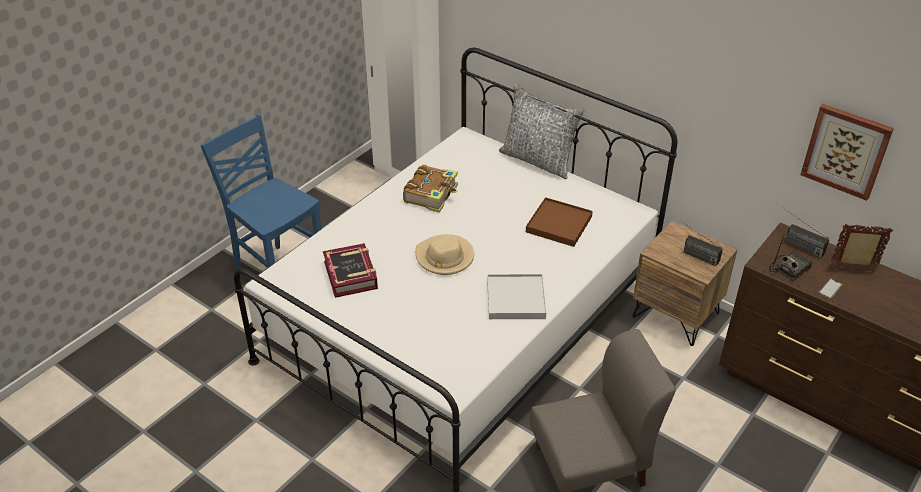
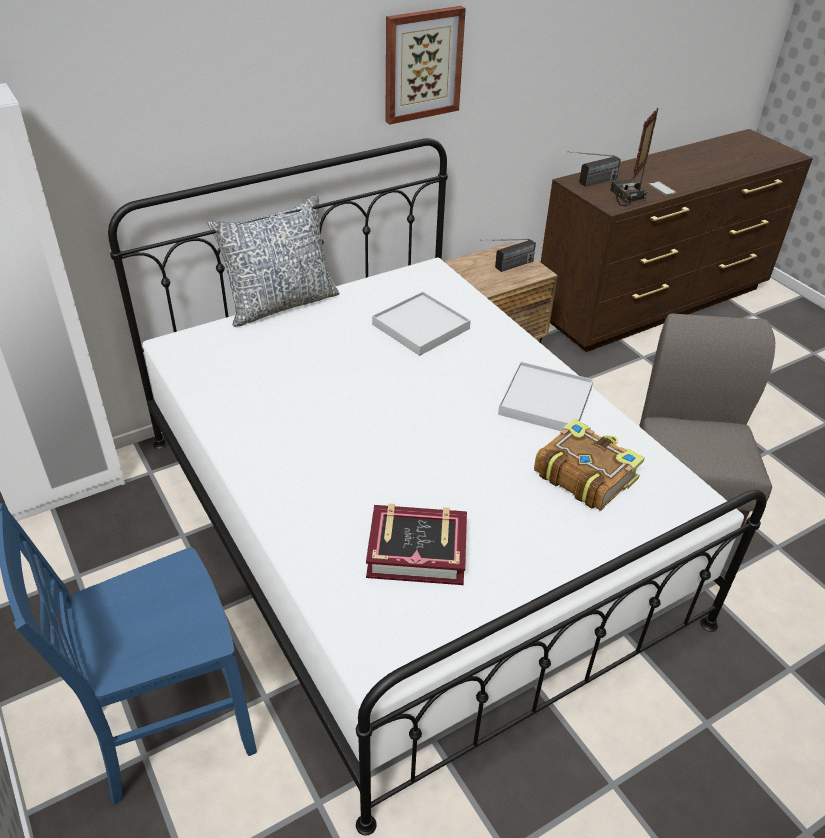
camera: 70 degrees left, 0 degrees up
(432, 194) = (280, 413): book -> book (584, 474)
(444, 257) = (430, 440): beige hat -> none
(558, 224) = (420, 326): brown tray -> white tray
(846, 150) = (596, 59): picture -> picture (422, 64)

